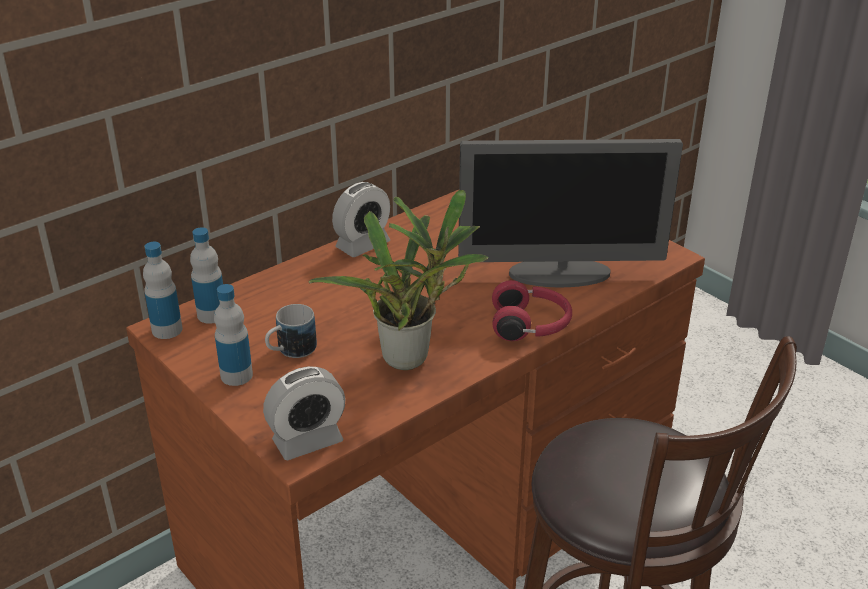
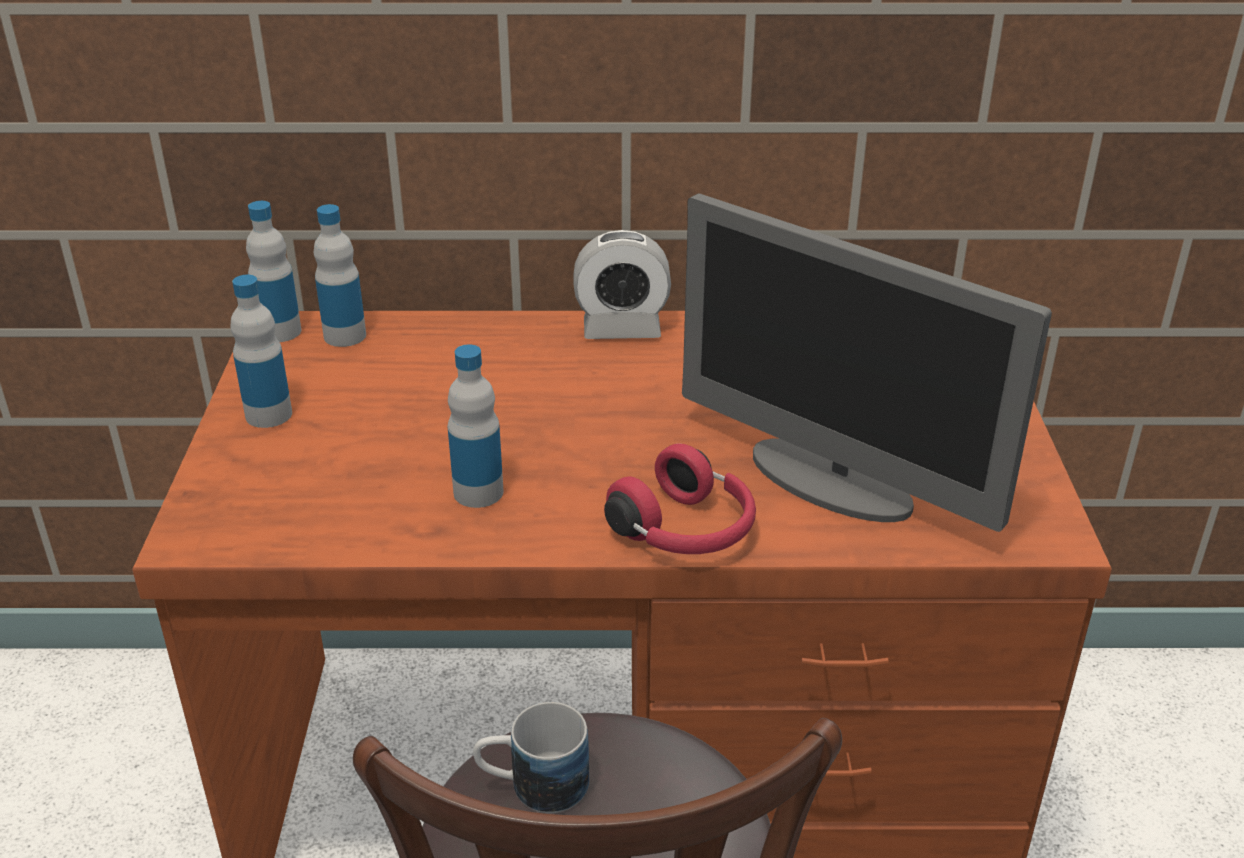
camera: 40 degrees right, 0 degrees up
(290, 351) = (360, 415): mug -> mug (533, 786)
(307, 441) = (223, 528): alarm clock -> none
(411, 357) = (478, 492): potted plant -> bottle

